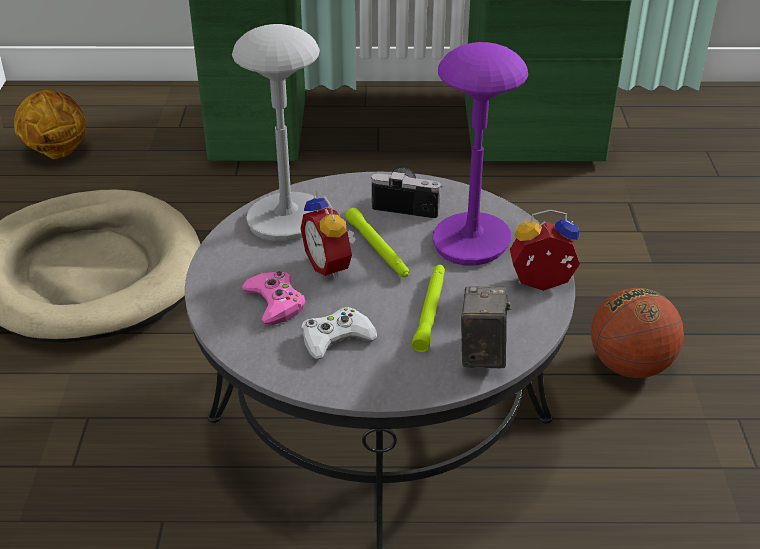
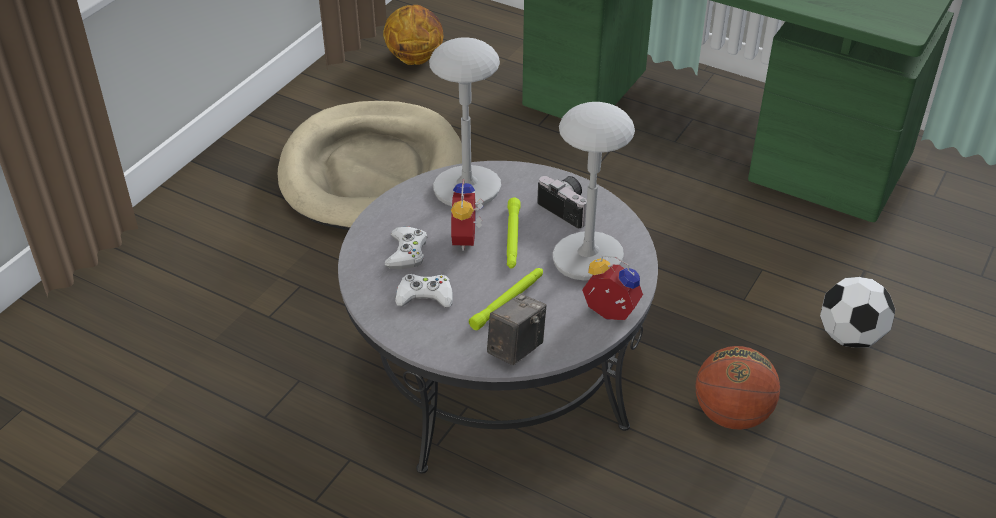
camera: 30 degrees right, 5 degrees up
(275, 302) = (407, 252): pink game controller -> white game controller
(472, 242) = (587, 259): purple table lamp -> grey table lamp
(666, 260) = (850, 337): none -> football

